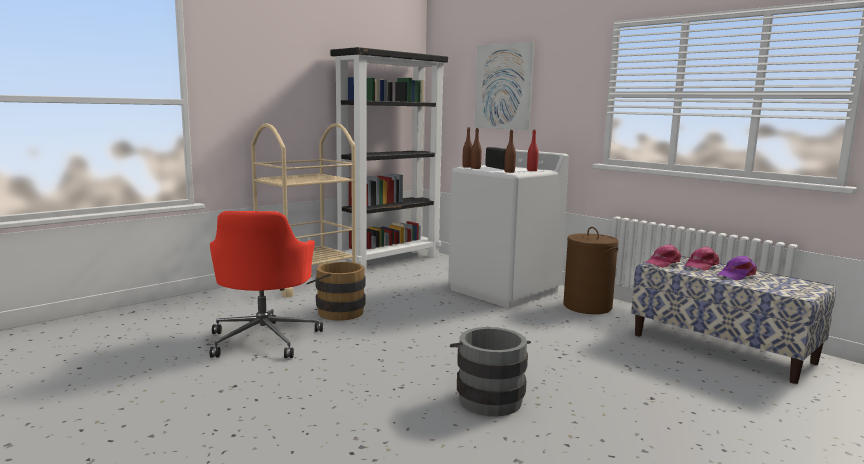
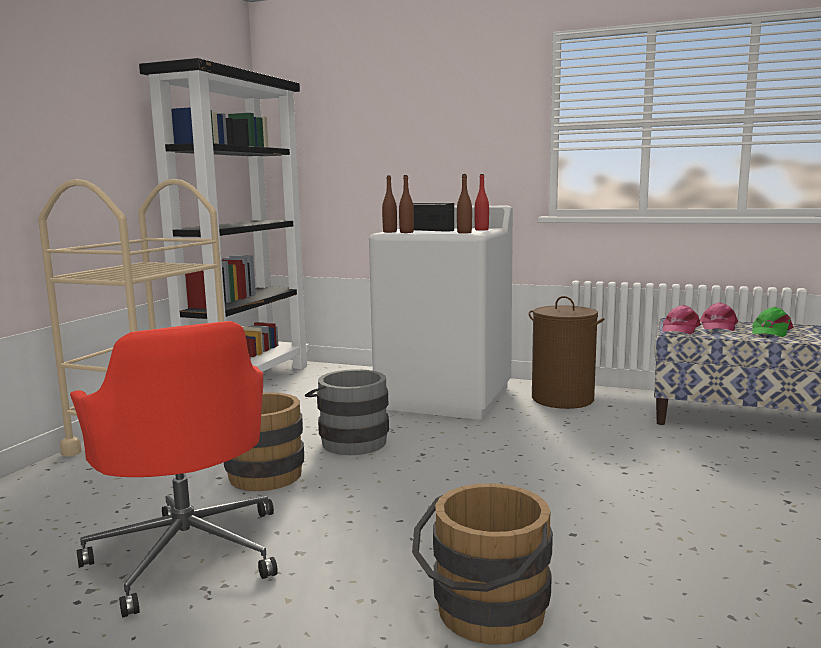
camera: 25 degrees left, 0 degrees up
(370, 400) = (484, 615): none -> brown bucket
(488, 397) = (627, 557): grey bucket -> grey bucket (350, 440)
(503, 87) = (390, 123): picture -> none
(736, 275) = (770, 331): purple cap -> green cap

